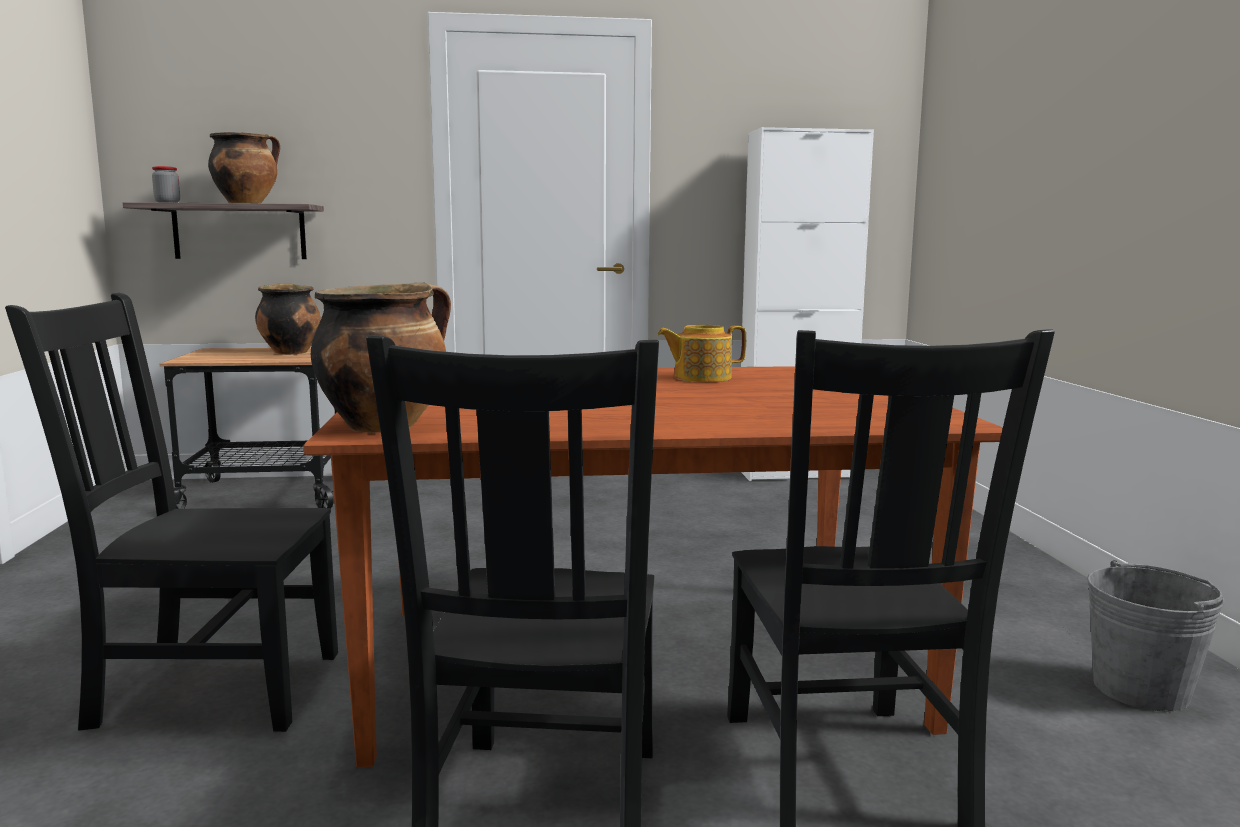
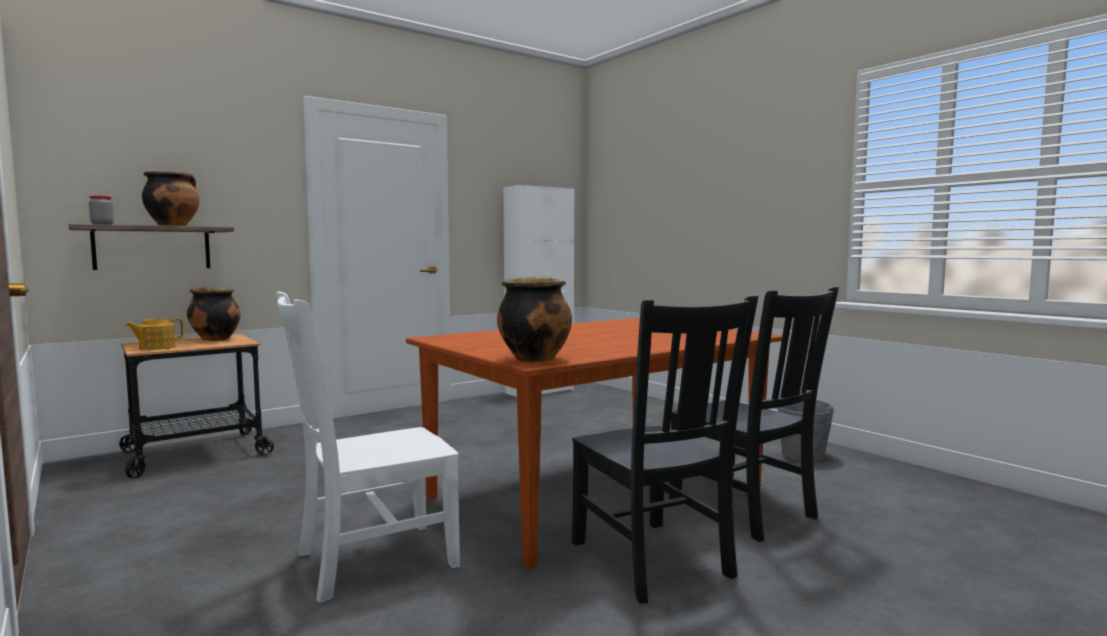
camera: 30 degrees left, 5 degrees down
(210, 688) = (371, 560): black chair -> white chair
(701, 377) = (595, 327): teapot -> teapot (156, 347)

